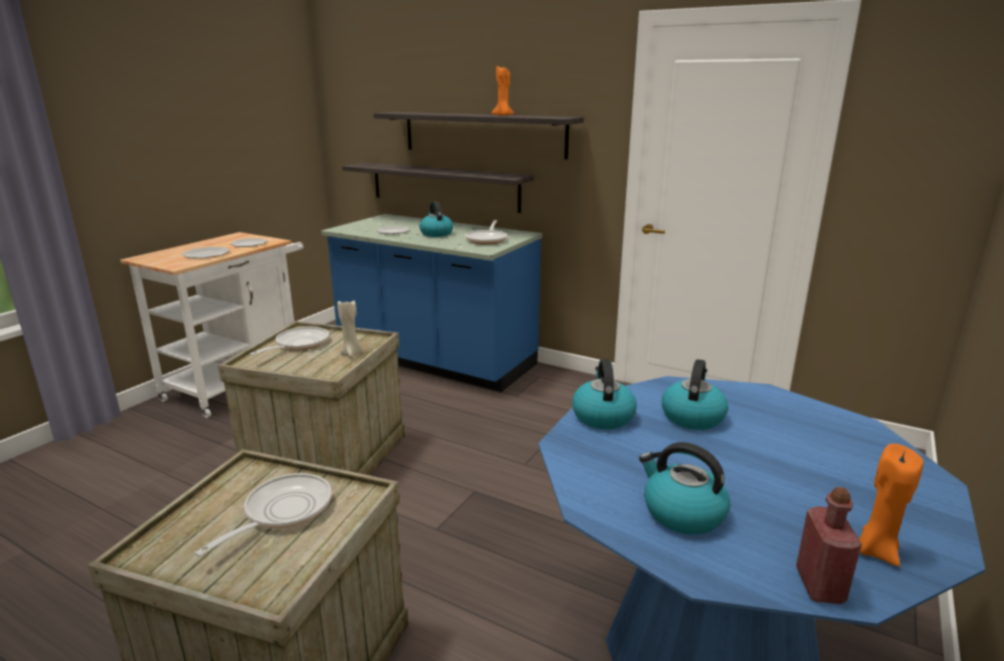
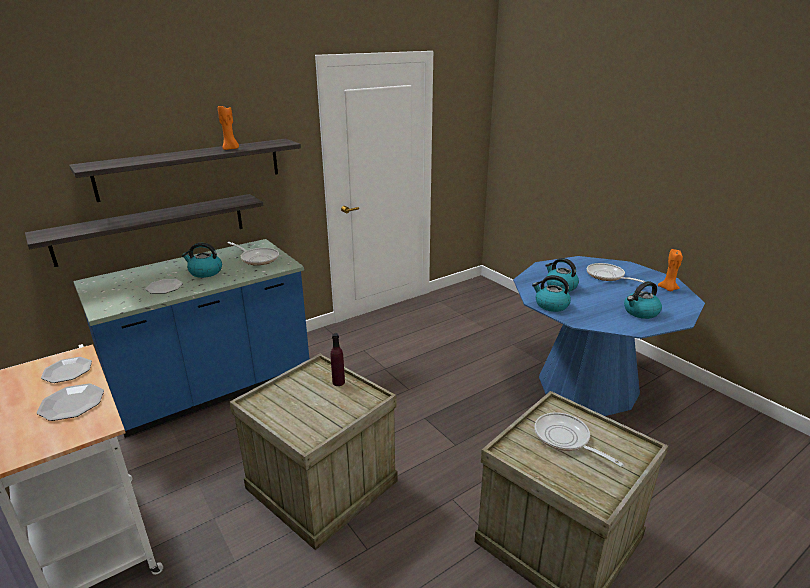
camera: 65 degrees left, 5 degrees up
(299, 344) = (290, 407): frying pan -> frying pan (608, 276)
(352, 353) = (338, 382): beige candle -> purple bottle
(819, 586) = (687, 304): red bottle -> none

